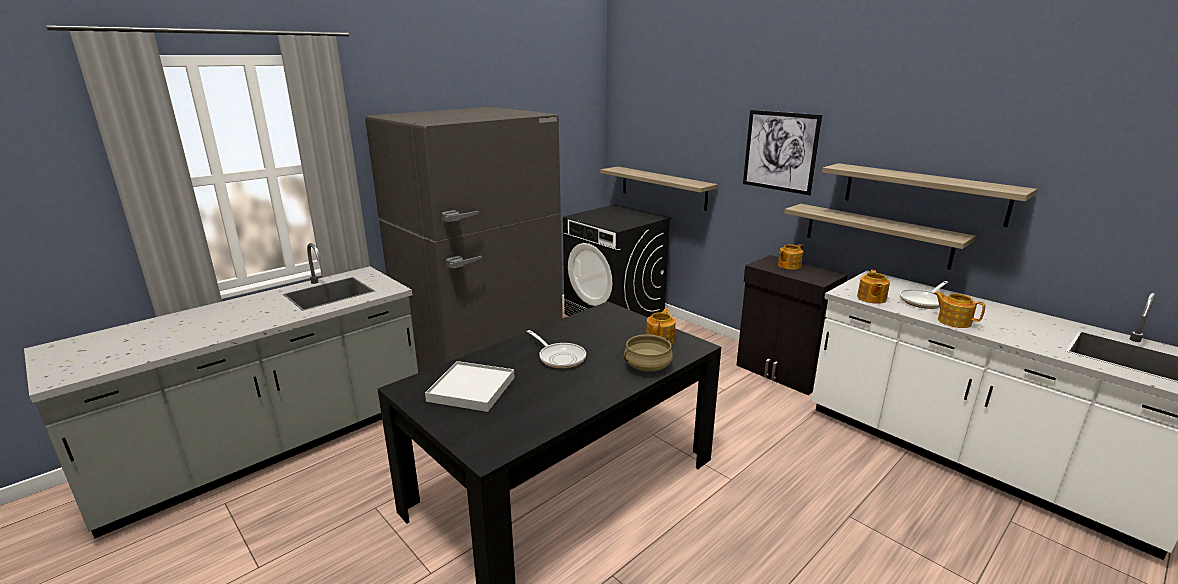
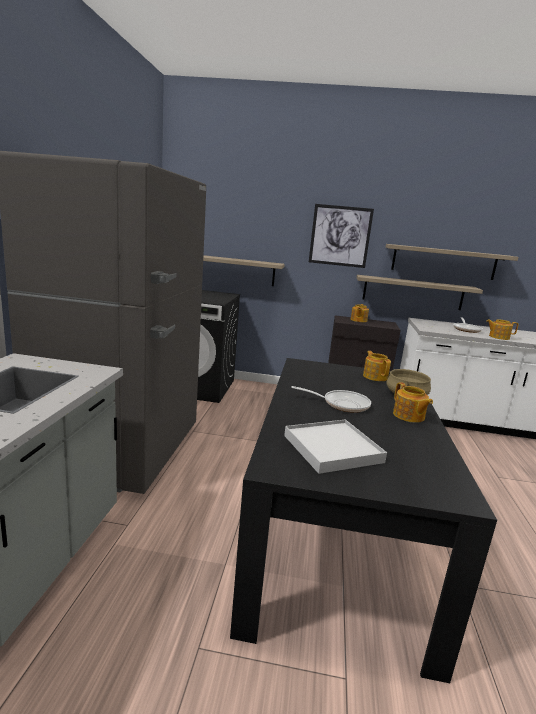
camera: 40 degrees left, 5 degrees down
(871, 298) = (445, 331): teapot -> teapot (408, 416)

